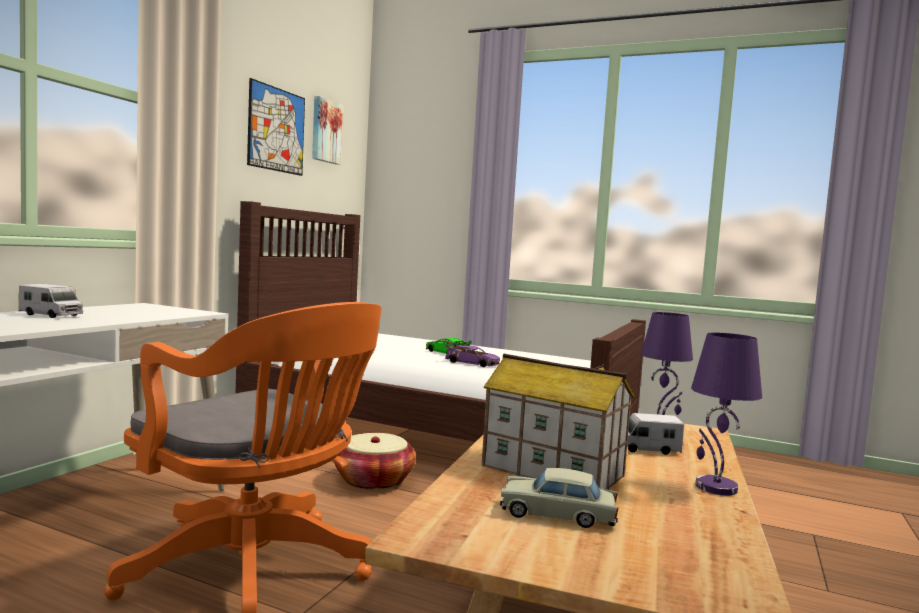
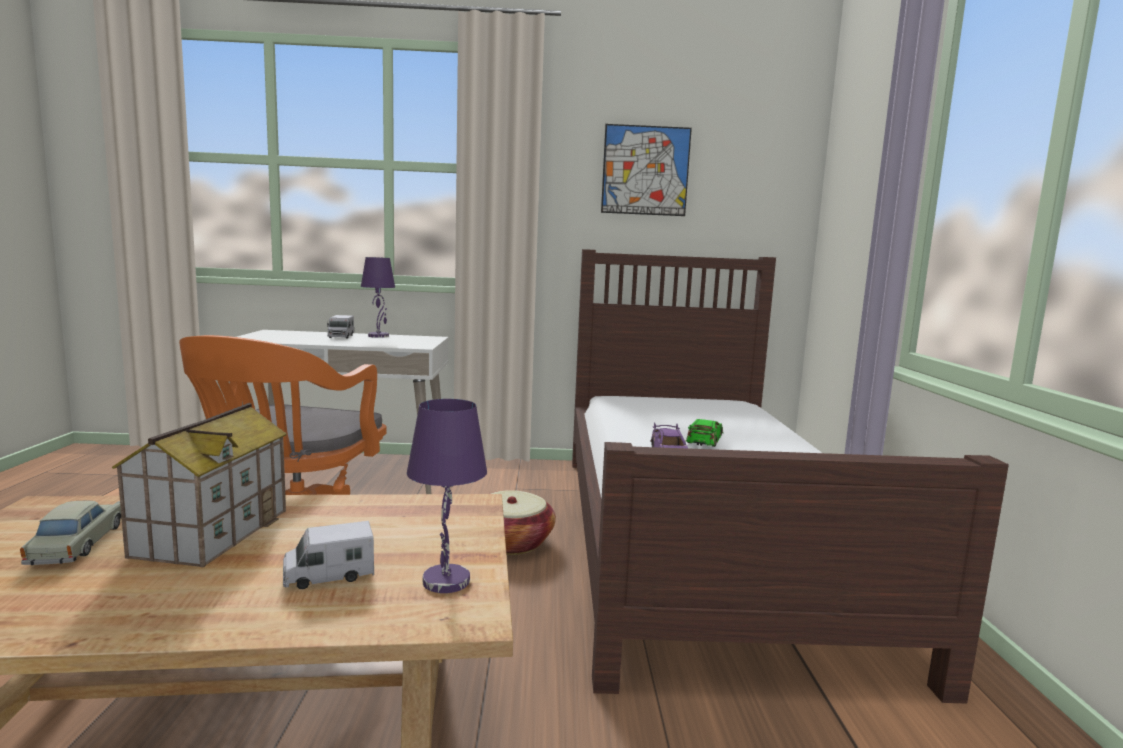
camera: 65 degrees right, 5 degrees up
(325, 131) = (731, 159): picture -> none
(646, 449) = (329, 575): toy truck -> toy truck turned 90 degrees counterclockwise
(714, 487) = (167, 624): purple table lamp -> purple table lamp (378, 336)

